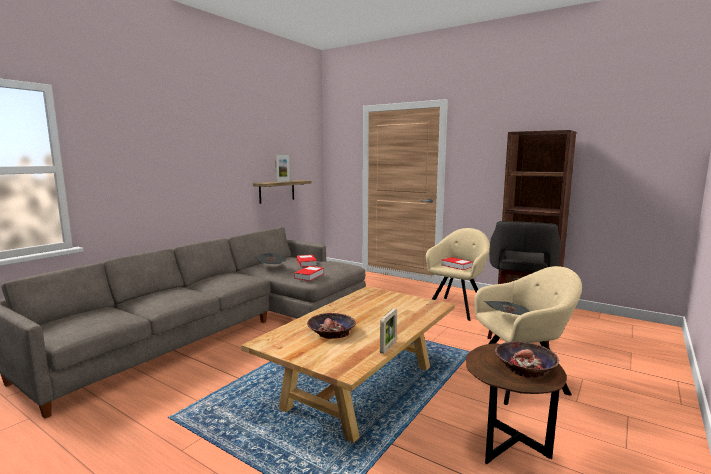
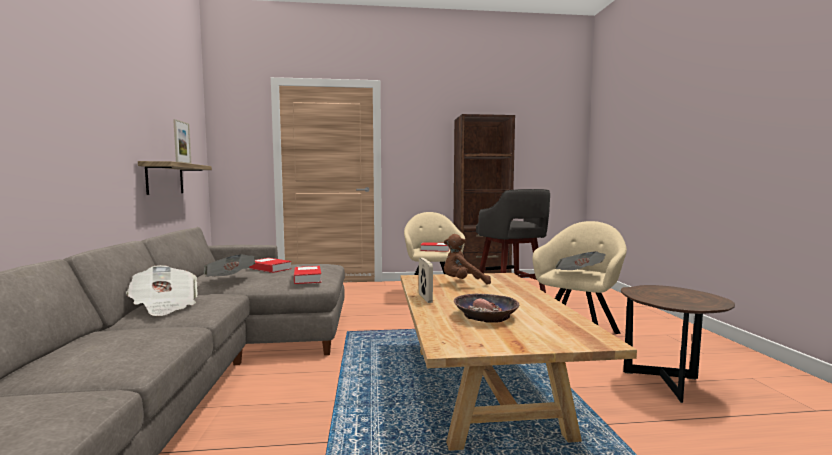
camera: 40 degrees left, 5 degrees down
(216, 280) = (165, 306): none -> newspaper
(386, 304) = (463, 283): none -> brown plush toy
(388, 347) = (567, 312): picture frame -> picture frame (425, 298)
(525, 366) = (682, 295): bowl -> none

